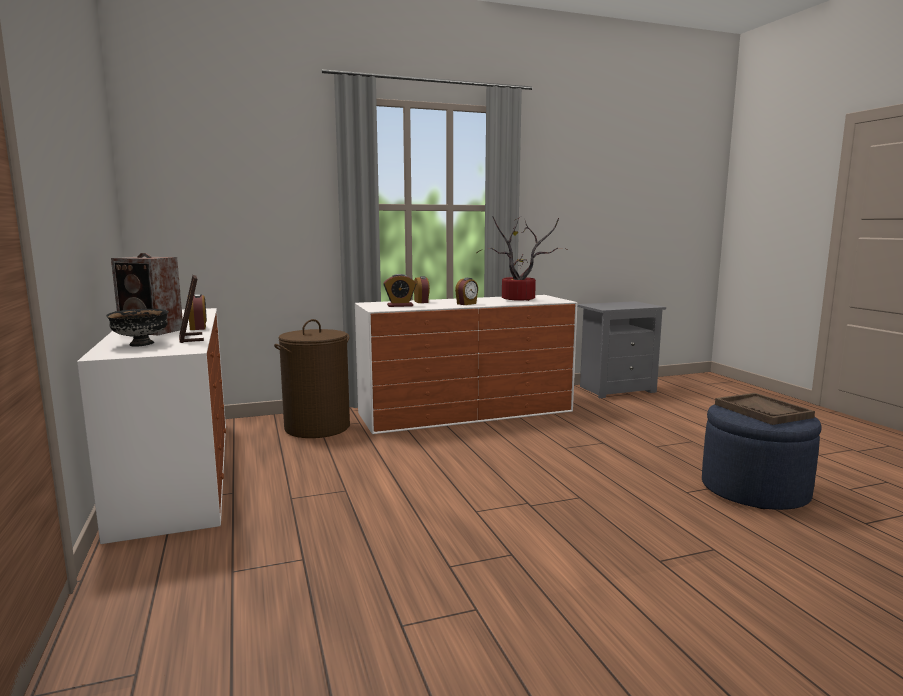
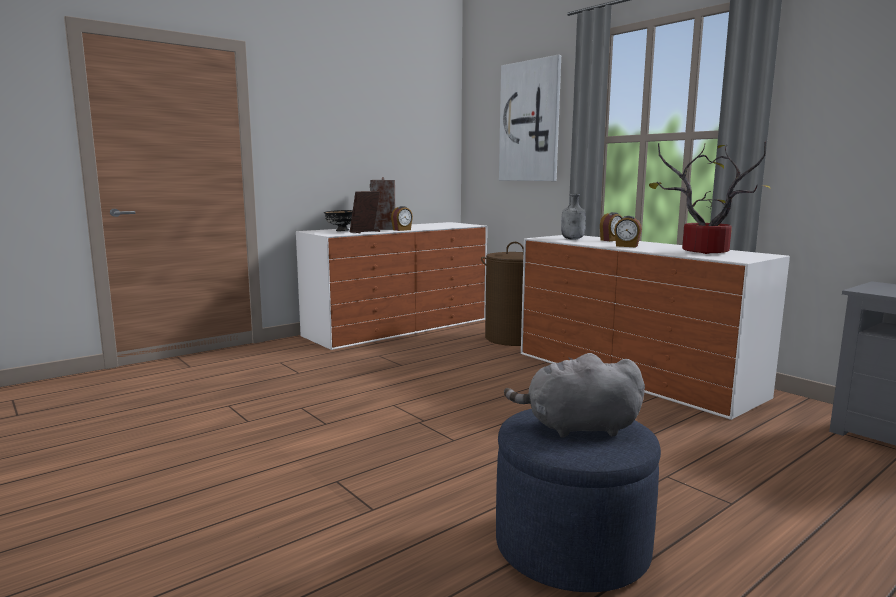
camera: 70 degrees right, 0 degrees up
(258, 180) = (530, 121): none -> picture
(400, 305) = (573, 239): alarm clock -> grey bottle
(763, 411) = (577, 428): brown tray -> grey plush toy

